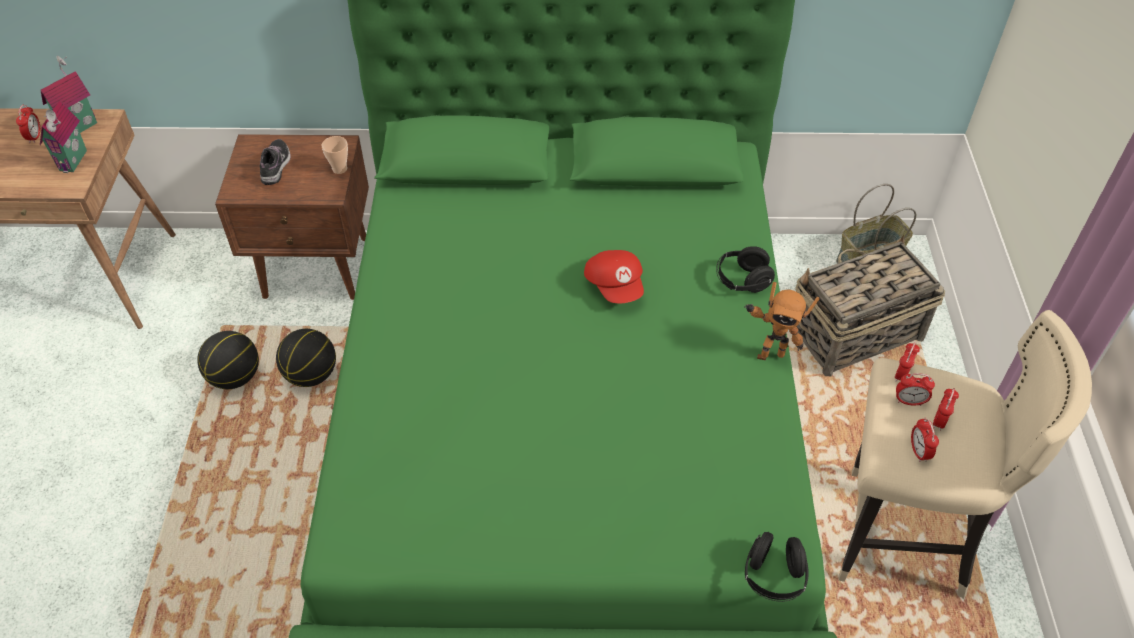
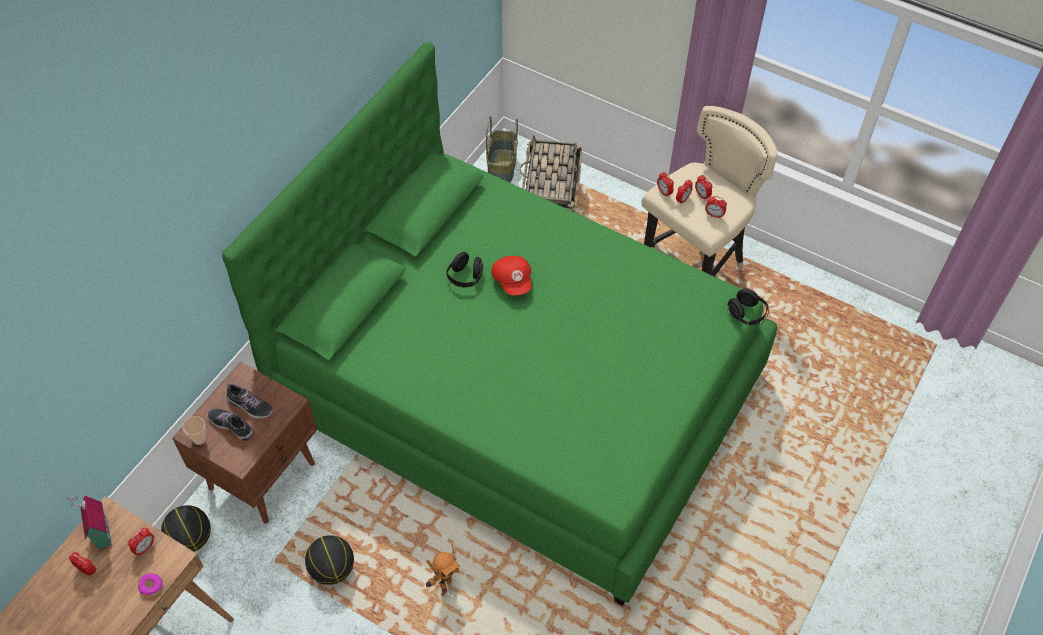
camera: 60 degrees left, 5 degrees up
(32, 185) = (151, 586): none -> donut
(75, 161) = (145, 548): toy house -> alarm clock
(308, 167) = (250, 406): none -> shoe
(312, 375) = (367, 518): basketball -> basketball (191, 539)
(339, 169) = (268, 387): cup -> cup (199, 439)
(615, 286) = (513, 281): red cap -> red cap turned 60 degrees clockwise
(742, 281) = (552, 220): black headphones -> black headphones (465, 277)
(769, 353) = (612, 238): toy robot -> toy robot (443, 587)

